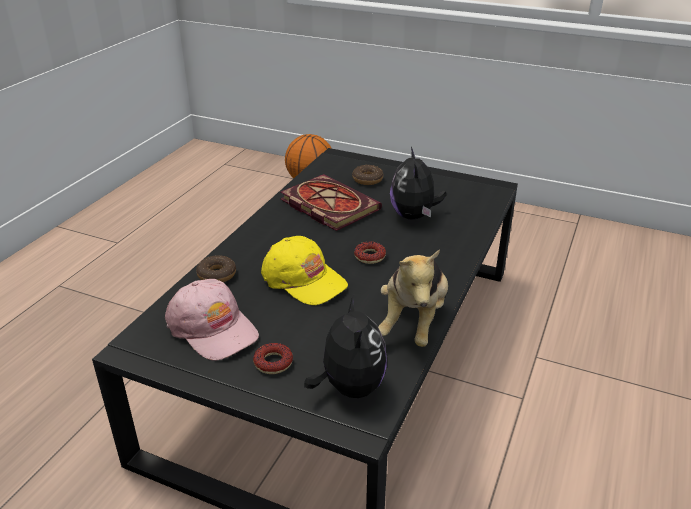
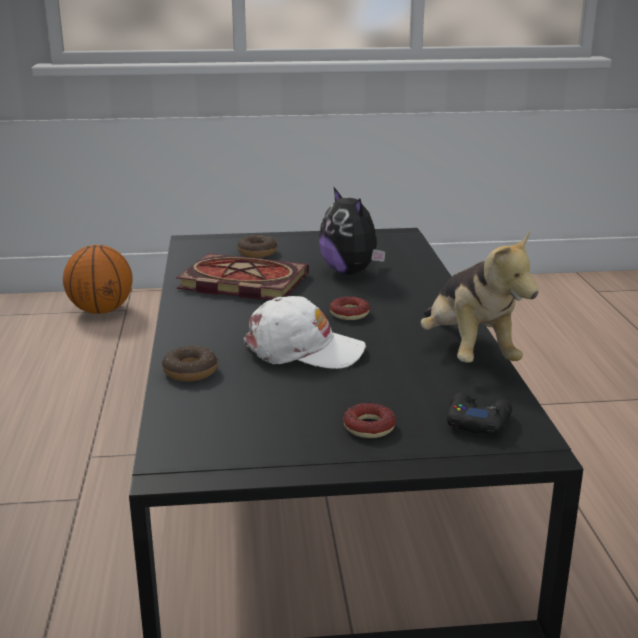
camera: 30 degrees left, 10 degrees down
(213, 328) = (254, 419): pink cap -> none
(303, 279) = (303, 350): yellow cap -> white cap
(349, 387) = (477, 421): plush toy -> black game controller

